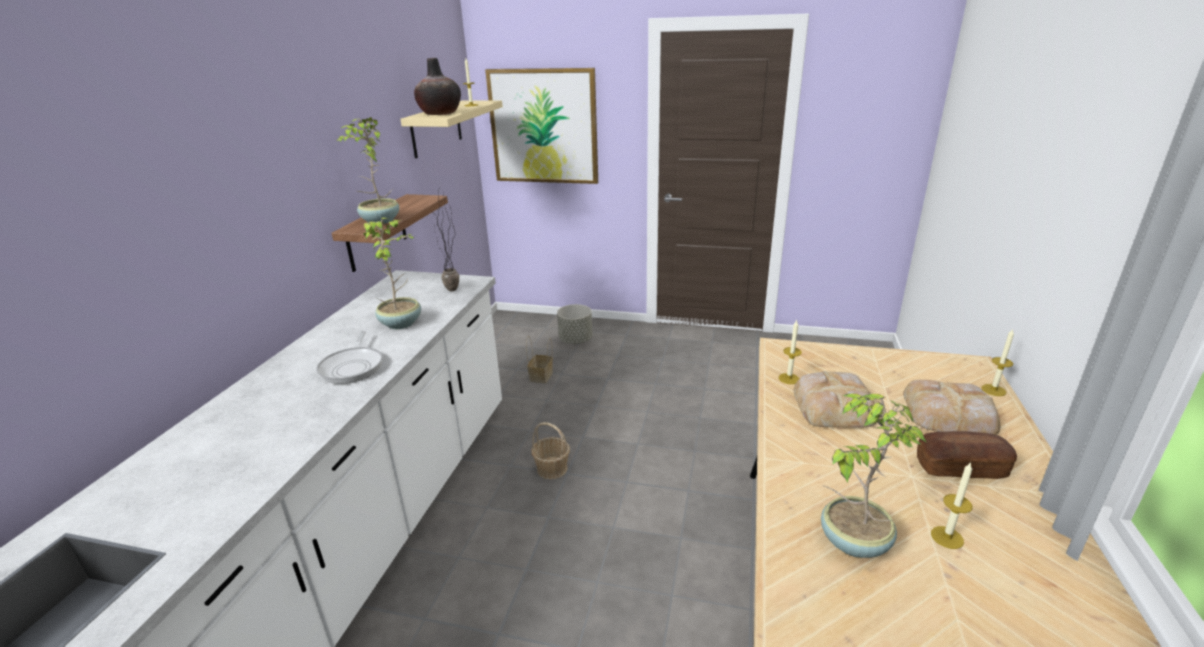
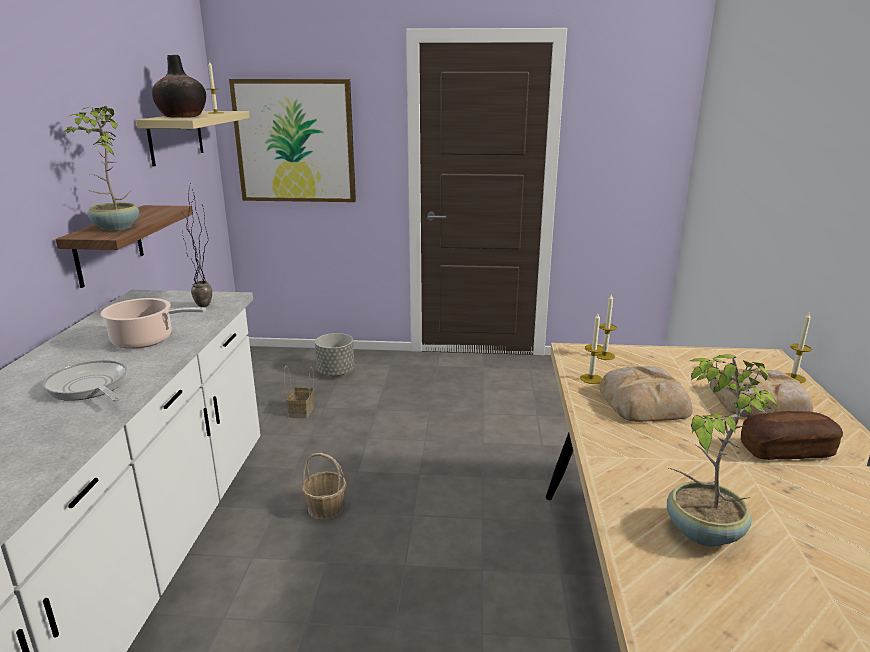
camera: 10 degrees left, 5 degrees down
(353, 367) = (89, 387): frying pan -> frying pan turned 150 degrees clockwise
(402, 323) = (146, 340): potted plant -> cooking pot
(947, 537) = (795, 518): candle -> candle (604, 355)

